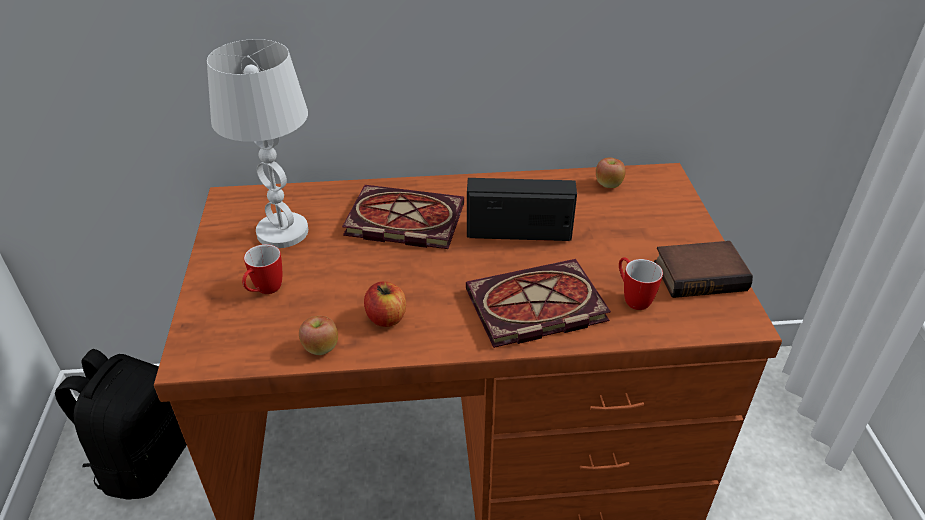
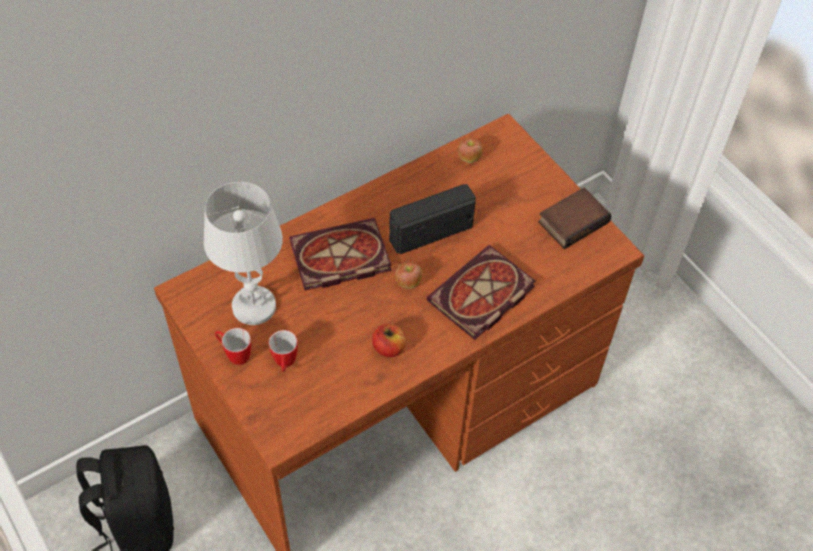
camera: 30 degrees left, 15 degrees up
(320, 348) = (362, 391): apple -> apple (408, 282)
(632, 298) = (539, 260): mug -> mug (234, 354)

